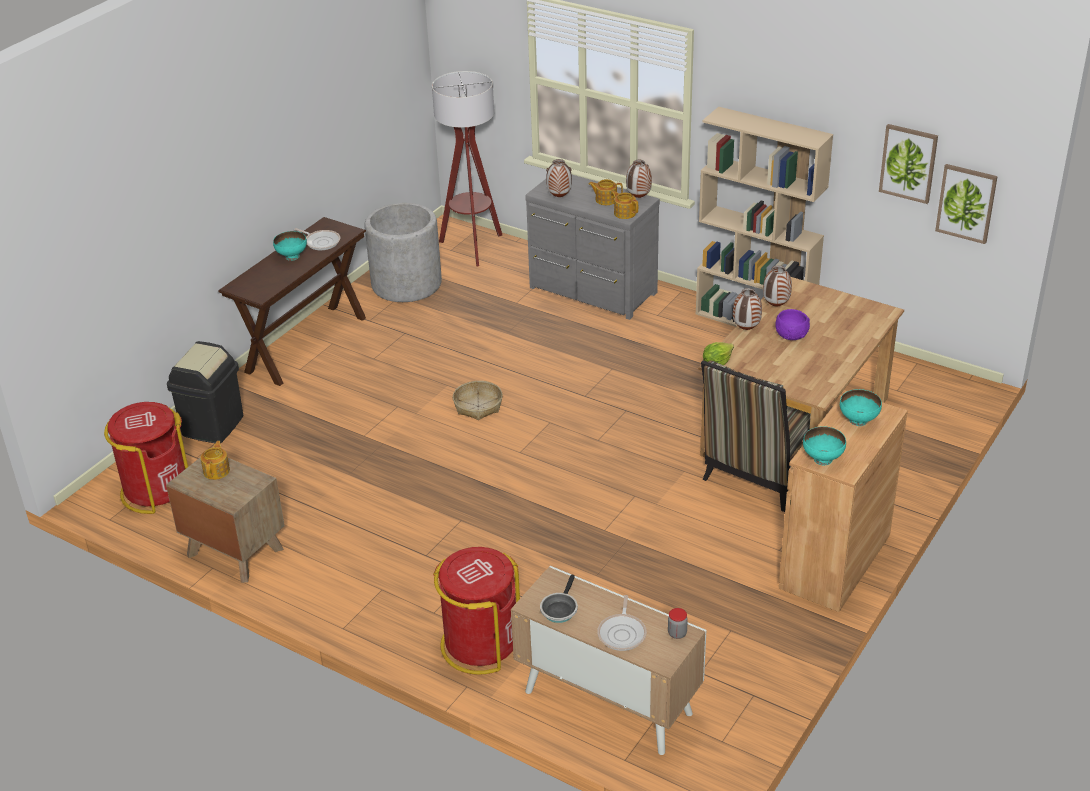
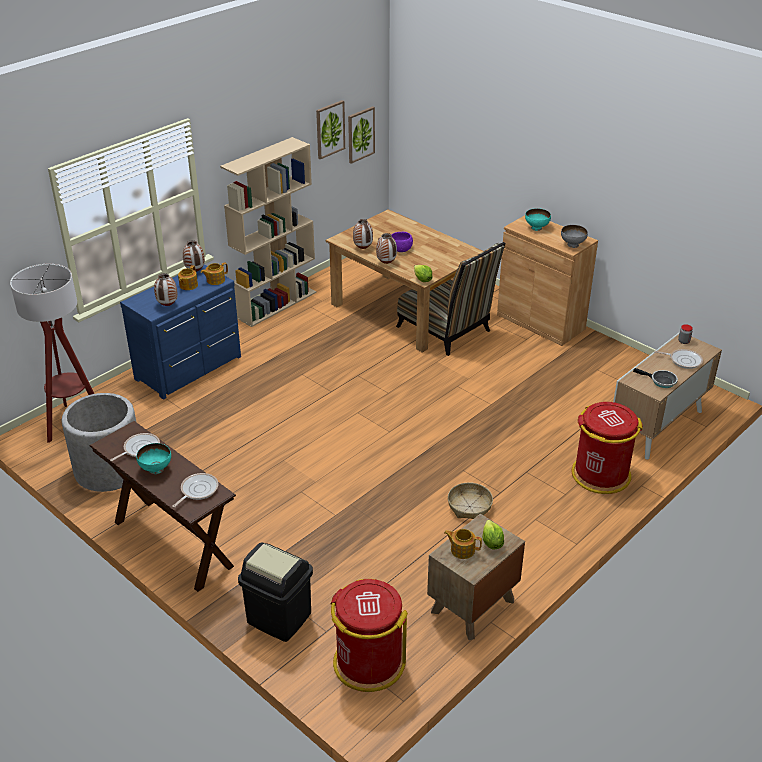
camera: 80 degrees left, 0 degrees up
(228, 490) = (491, 543): none -> lettuce
(263, 284) = (197, 490): none -> frying pan
(478, 406) = (321, 446): basket -> basket (469, 506)
(592, 292) = (190, 368): grey dresser -> blue dresser
(823, 459) = (572, 245): turquoise bowl -> grey bowl

